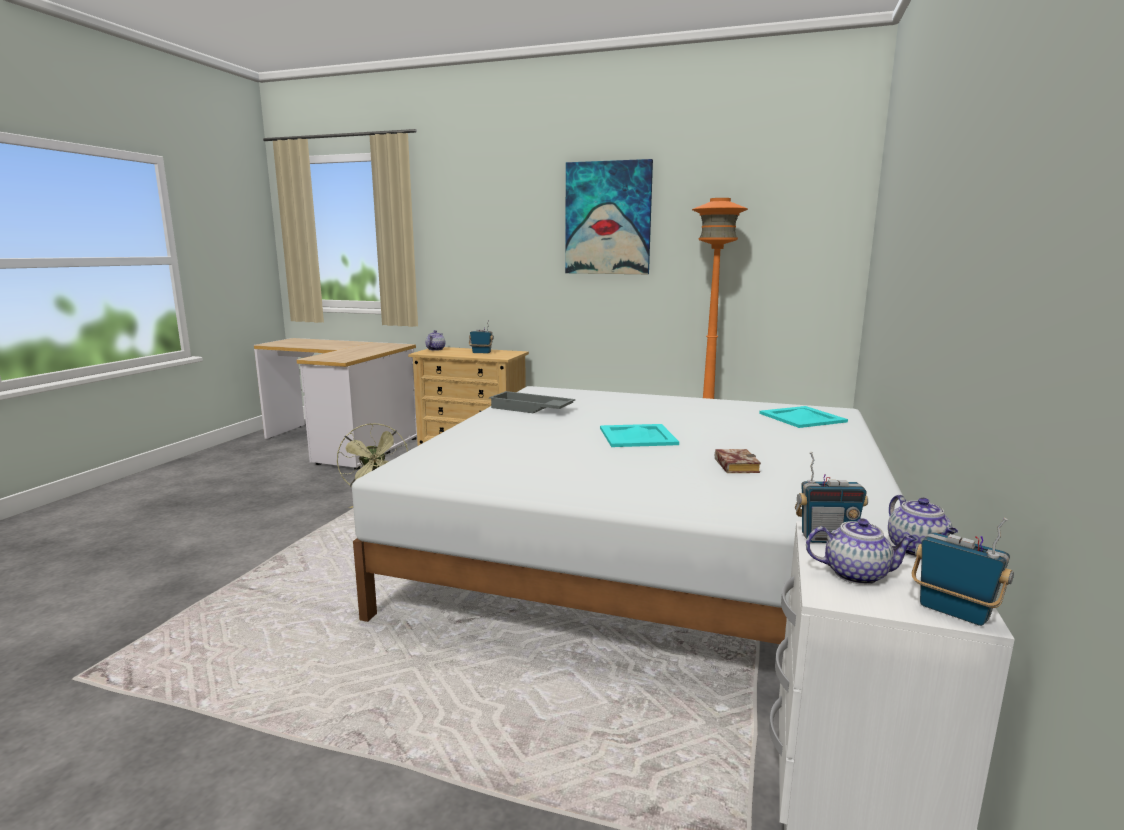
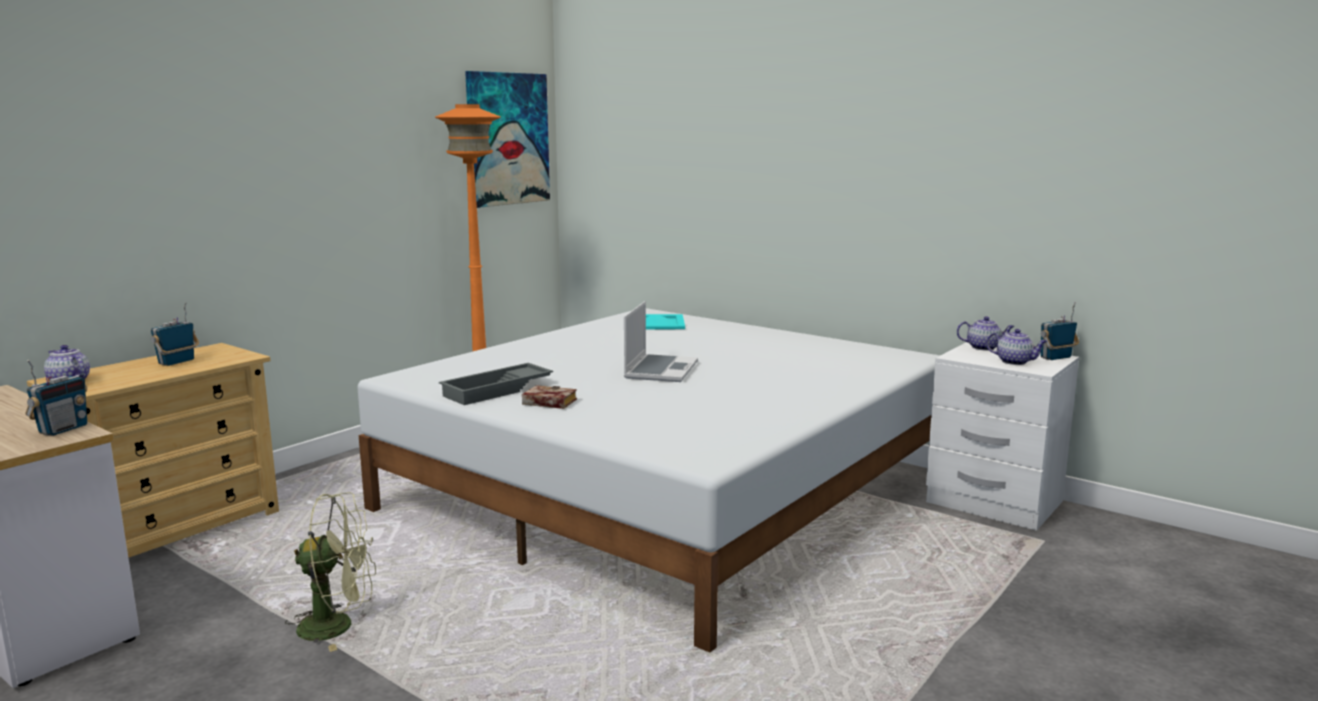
camera: 70 degrees left, 0 degrees up
(608, 218) = (311, 125): picture -> picture (507, 139)
(638, 436) = (660, 370): turquoise tray -> laptop
(734, 465) = (771, 360): book -> book (547, 403)
(827, 538) = (965, 357): radio -> radio (63, 429)
(857, 574) = (1015, 362): teapot -> teapot turned 90 degrees clockwise

